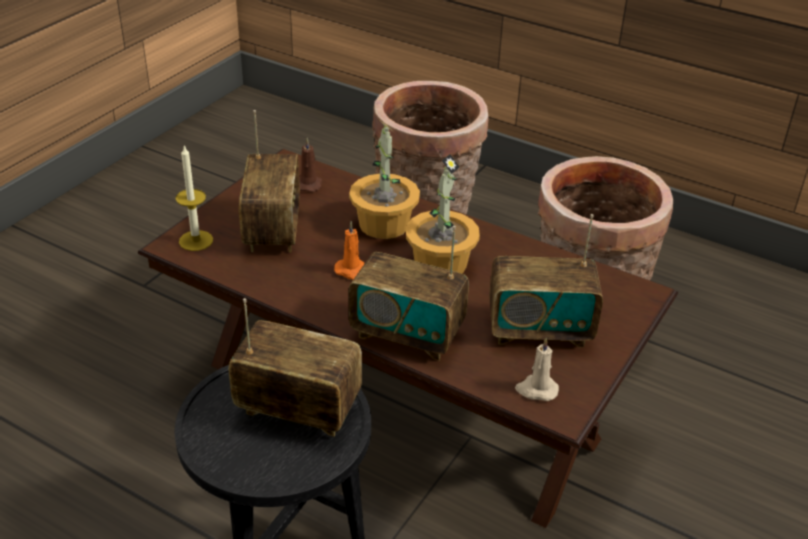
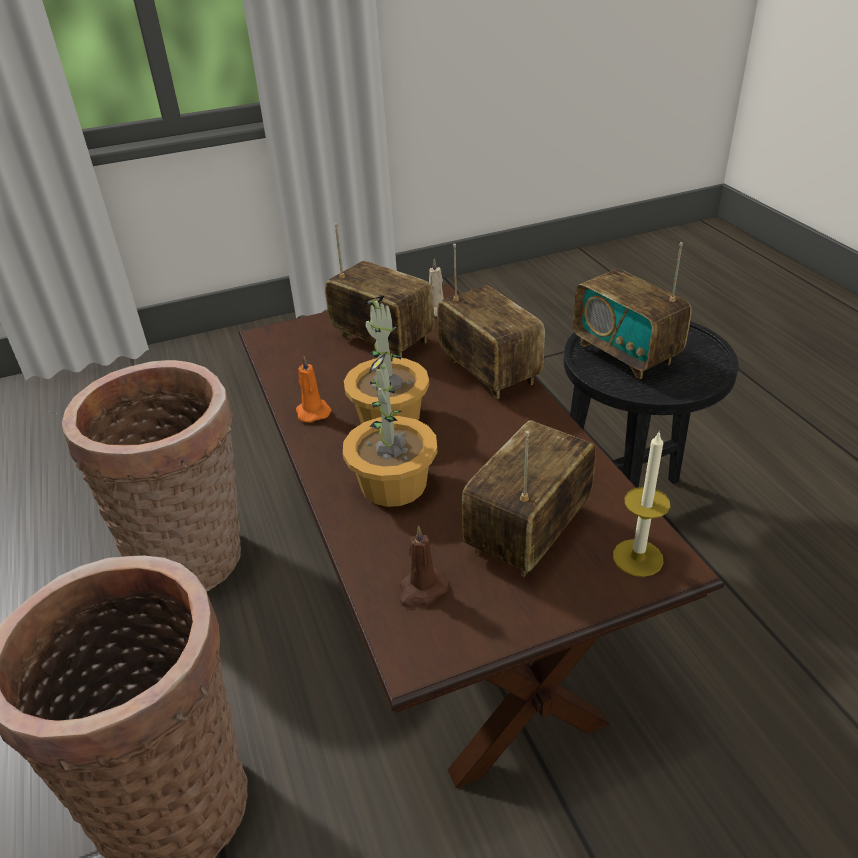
camera: 140 degrees left, 0 degrees up
(353, 271) = (482, 443): orange candle -> orange candle (312, 411)

